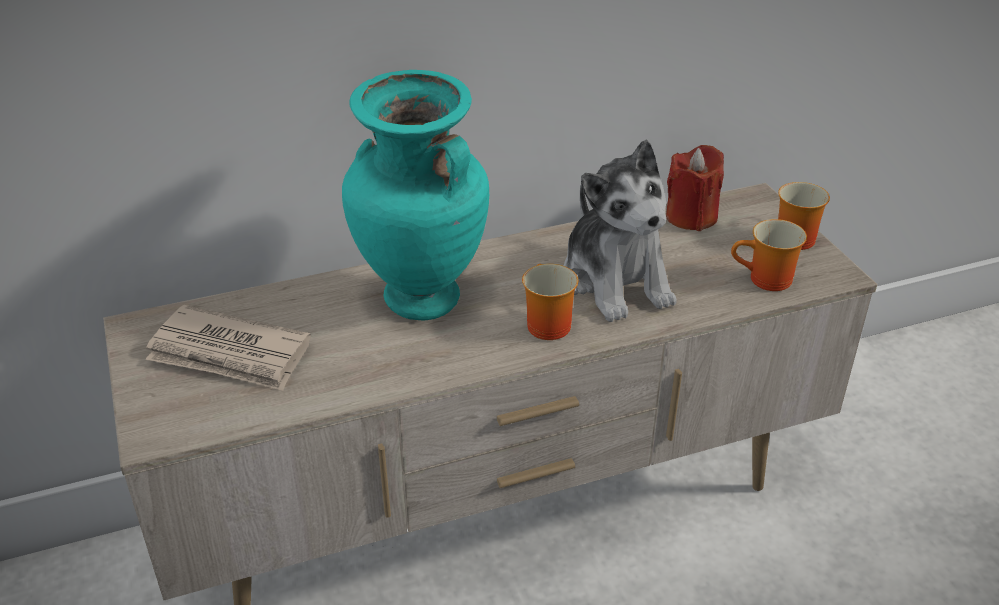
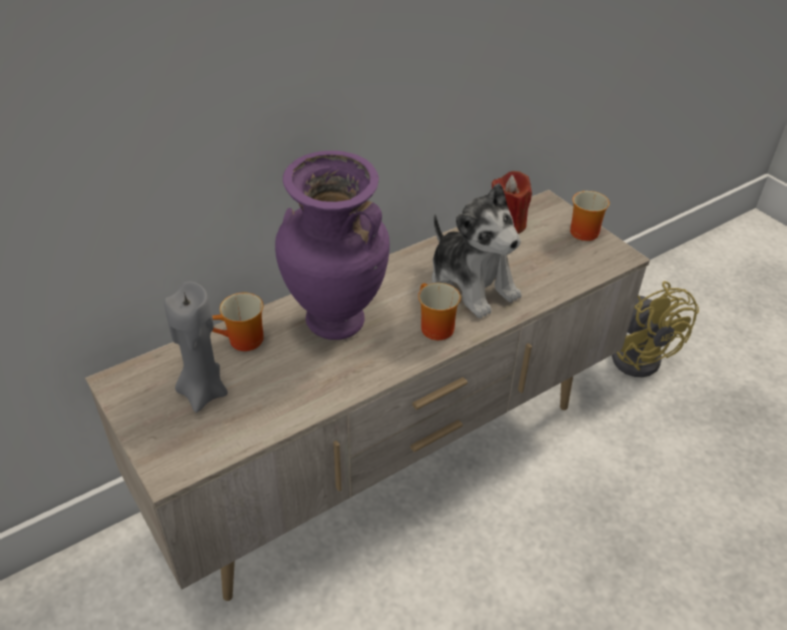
camera: 15 degrees left, 5 degrees up
(230, 354) = (203, 392): newspaper -> grey candle
(420, 301) = (335, 323): turquoise vase -> purple vase
(766, 281) = (576, 268): mug -> mug (242, 342)
(887, 436) = (638, 354): none -> yellow fan

